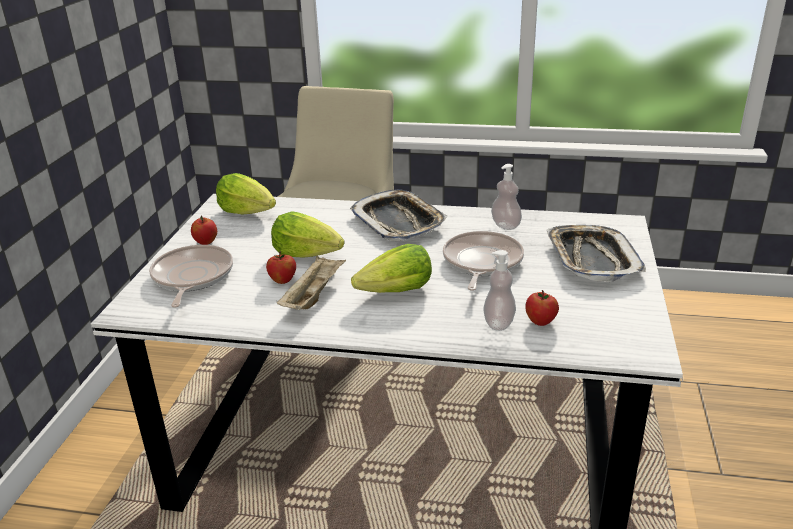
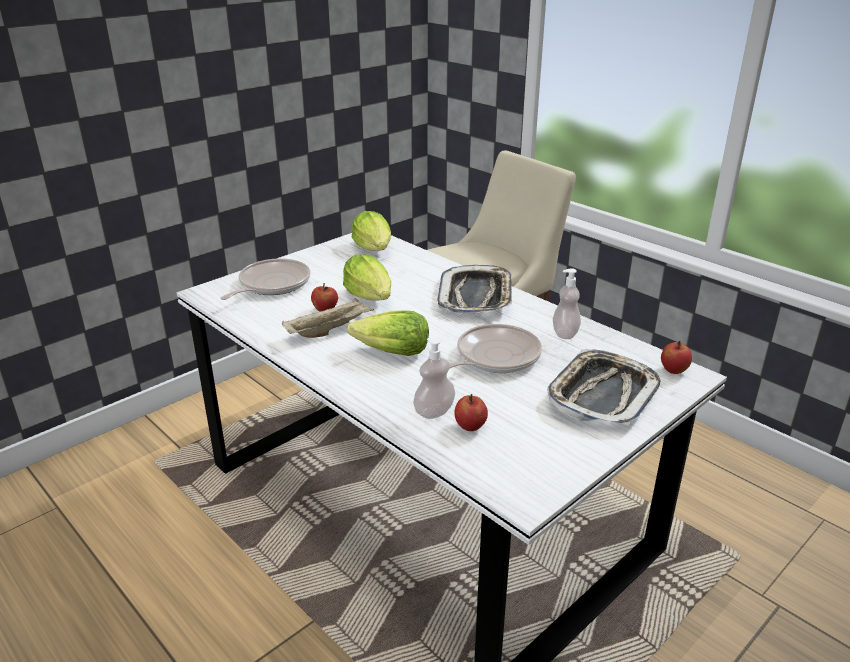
camera: 35 degrees right, 0 degrees up
(206, 242) = (315, 262): apple -> apple (673, 370)

